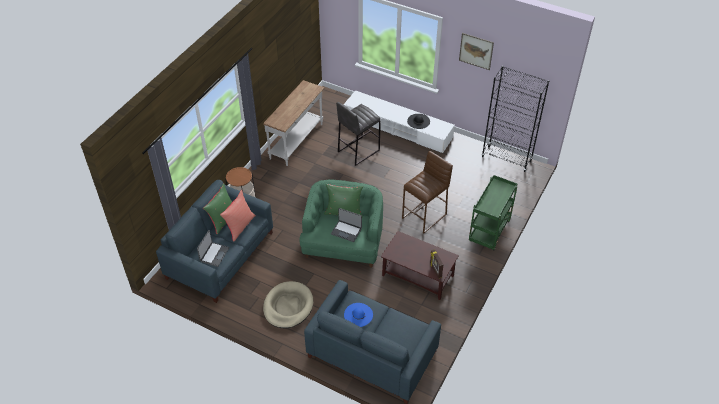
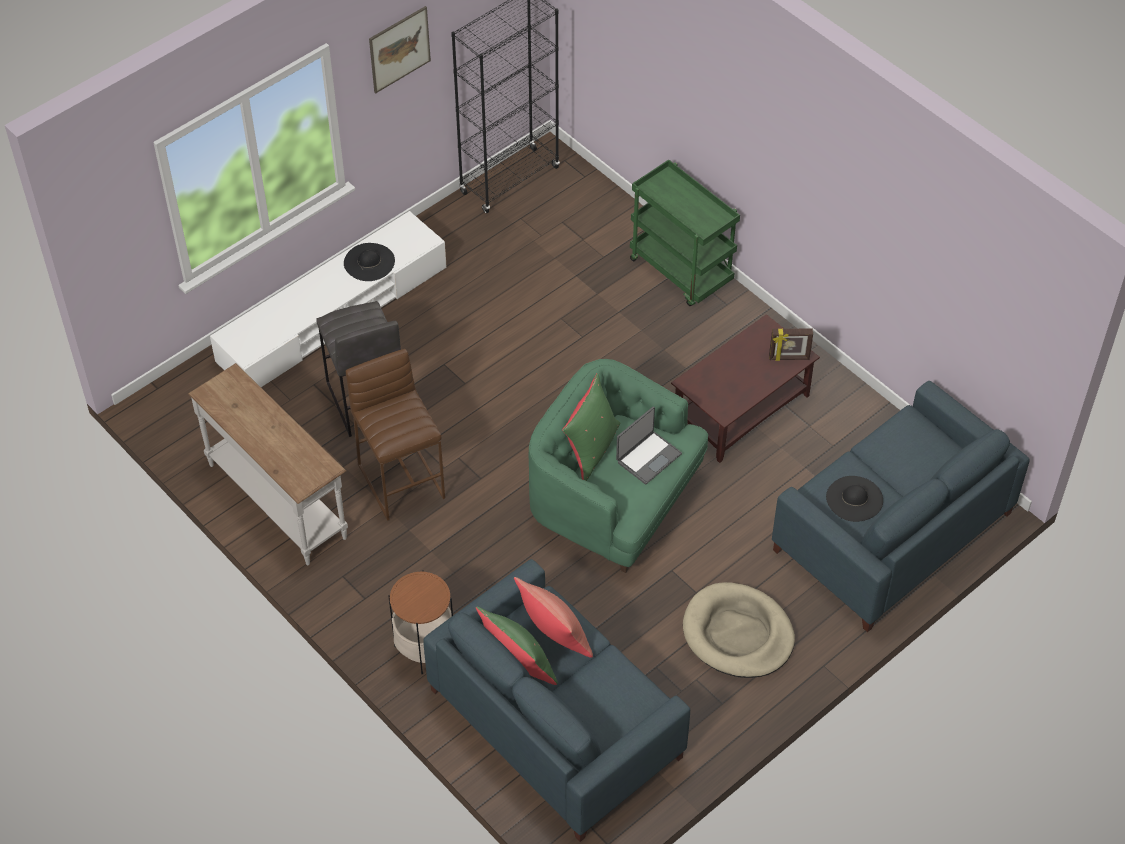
camera: 70 degrees left, 5 degrees up
(214, 254) = (615, 699): laptop -> none
(358, 315) = (854, 499): blue hat -> black hat
(425, 216) = (600, 351): brown stool -> brown stool (401, 480)

